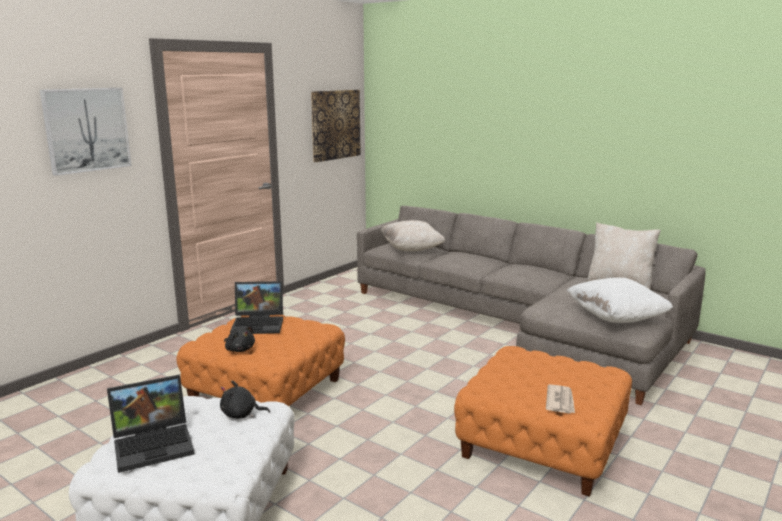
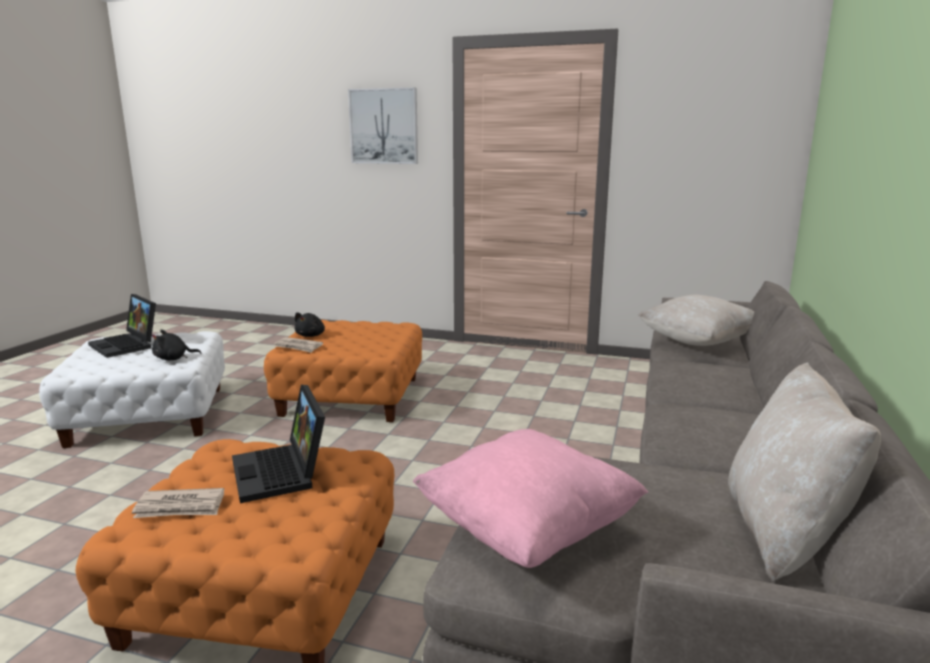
camera: 70 degrees right, 0 degrees up
(241, 414) = (173, 359): black plush toy -> black plush toy turned 90 degrees counterclockwise
(259, 324) = (376, 331): laptop -> laptop (282, 473)
(272, 356) = (298, 347): none -> newspaper
(335, 124) = (732, 145): picture -> none
(616, 318) = (527, 530): white pillow -> pink pillow

